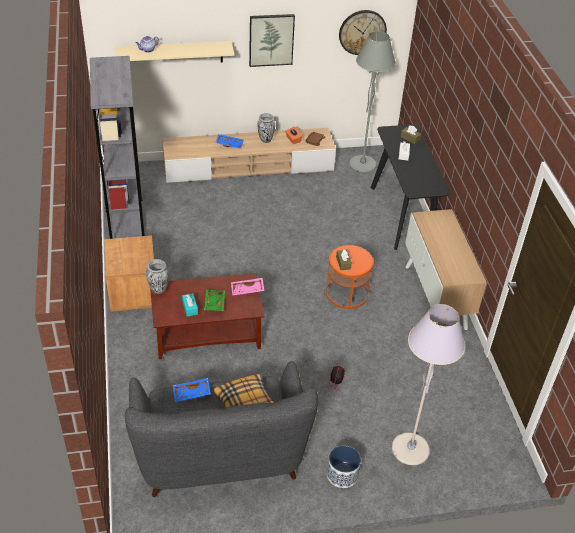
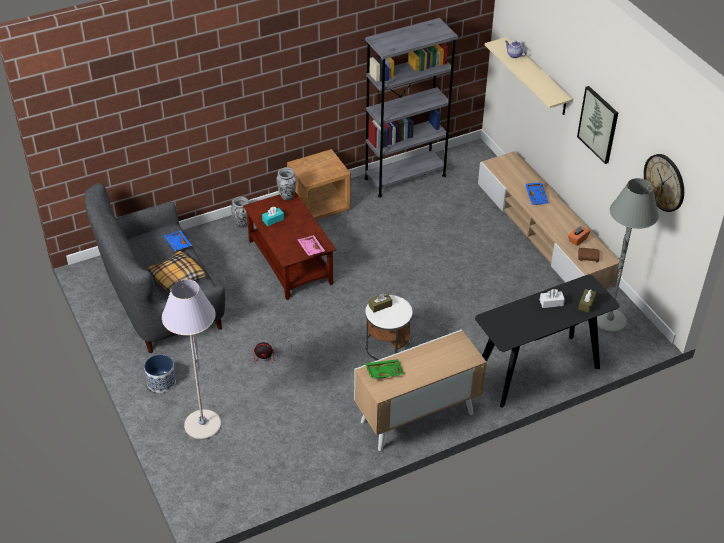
camera: 75 degrees right, 0 degrees up
(214, 303) = (284, 232): green tray -> green tray (384, 372)
(265, 140) = (562, 220): vase -> vase (242, 224)
(347, 293) = (387, 346): orange side table -> white side table

